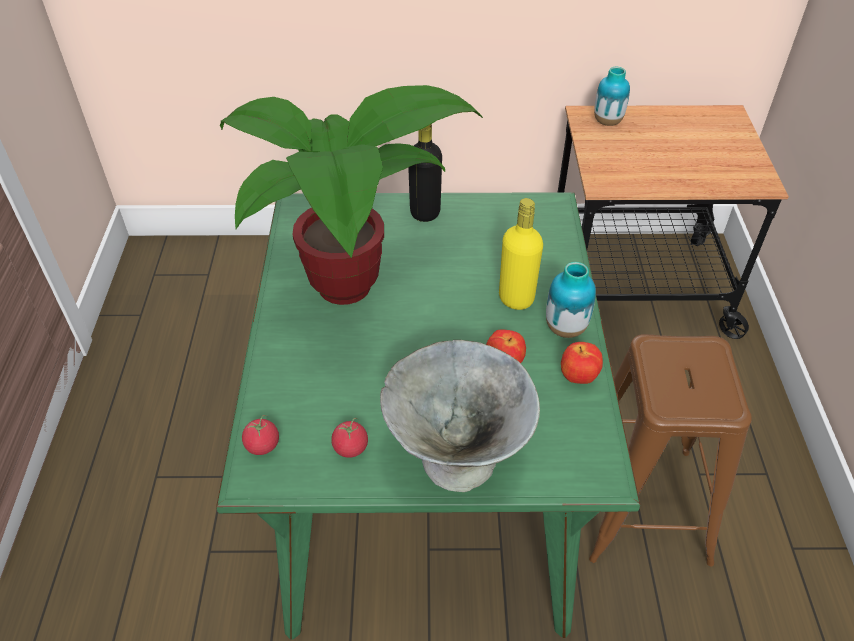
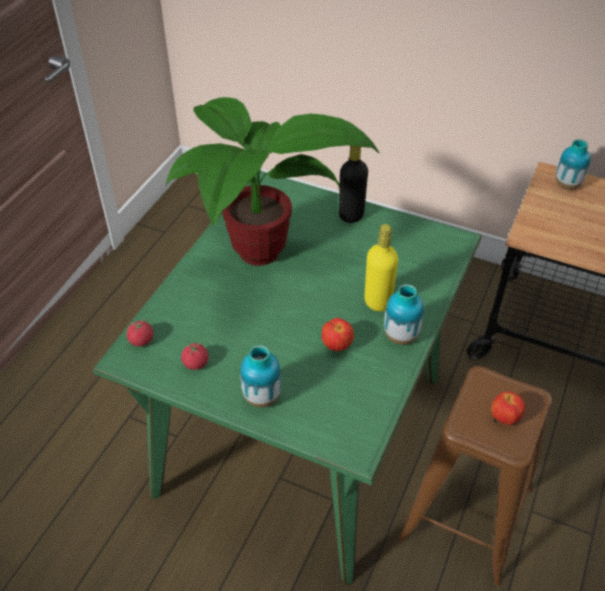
camera: 25 degrees right, 0 degrees up
(457, 458) = (262, 397): grey bowl -> vase
(578, 378) = (385, 375): apple -> apple (504, 418)

